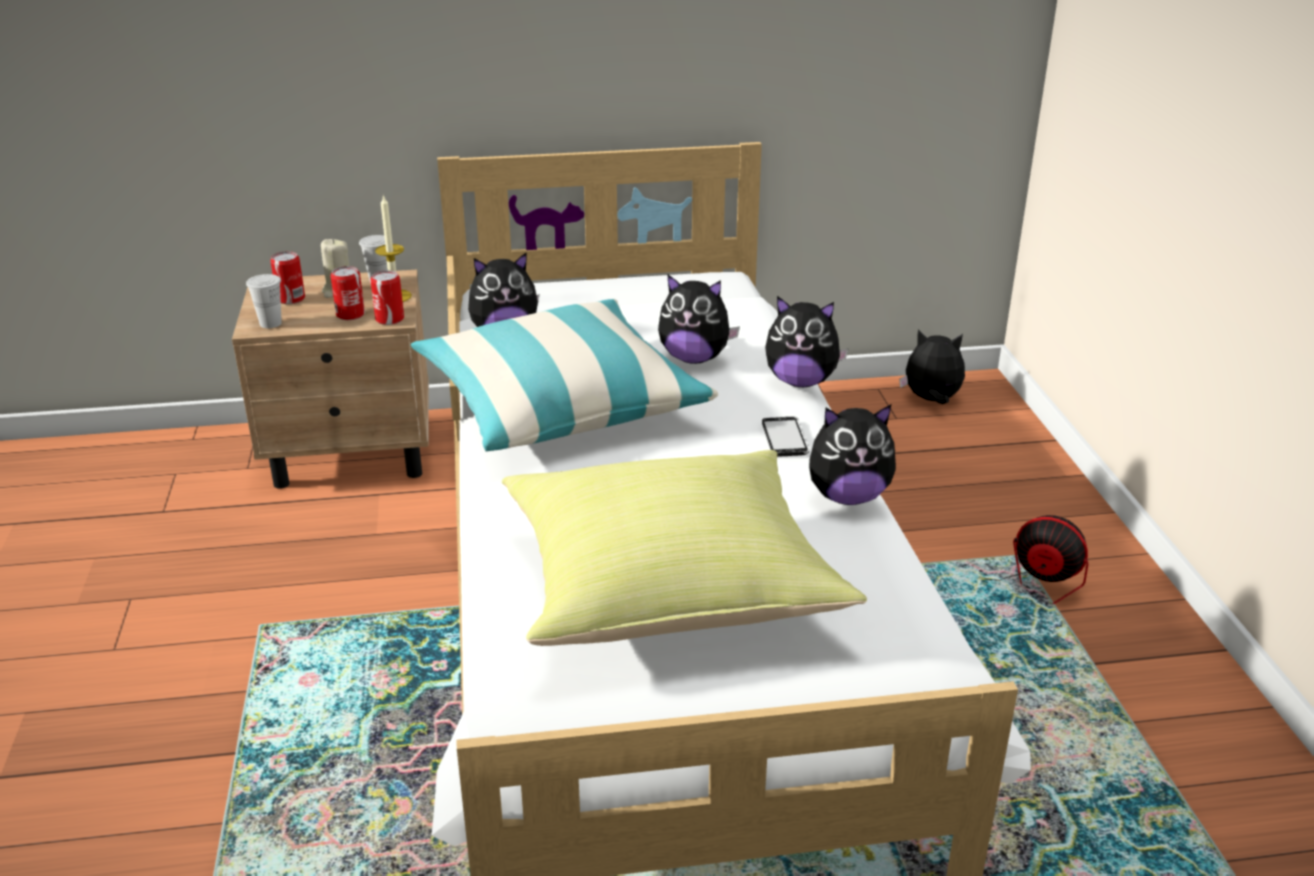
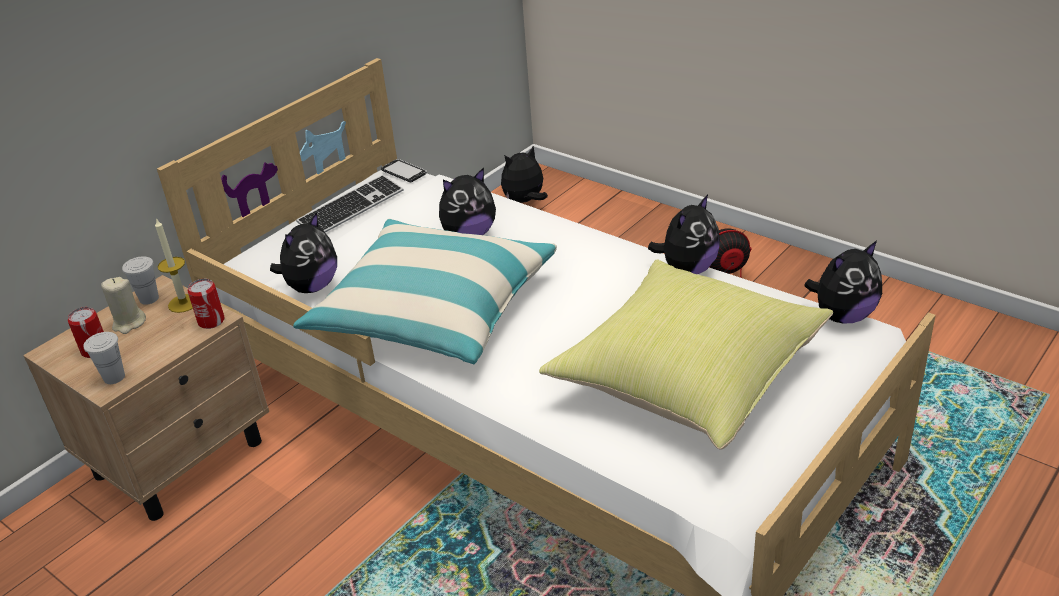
camera: 40 degrees left, 5 degrees up
(350, 314) = (172, 335): can -> none
(637, 289) = (351, 208): none -> keyboard
(785, 438) = (603, 255): phone -> phone (404, 172)
(801, 381) = (553, 216): plush toy -> plush toy (843, 316)

